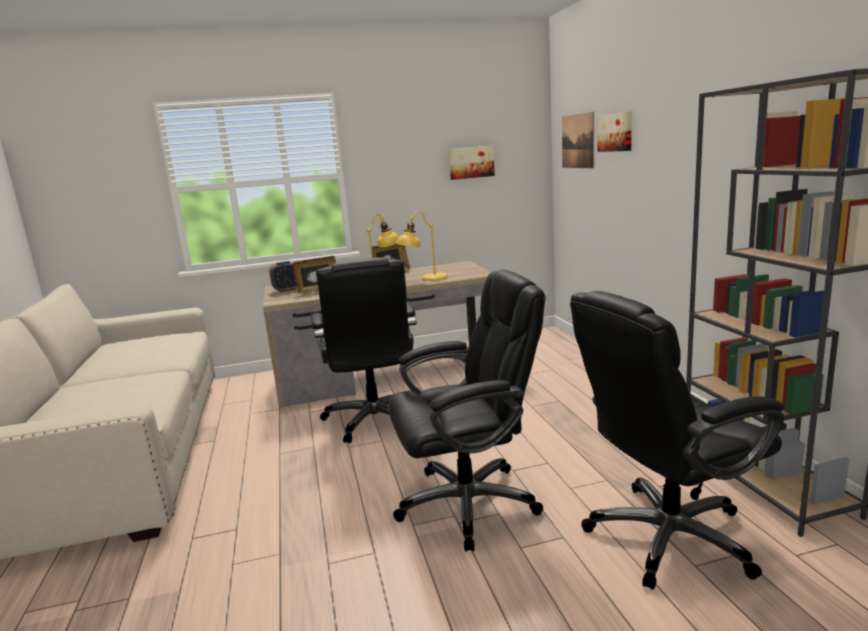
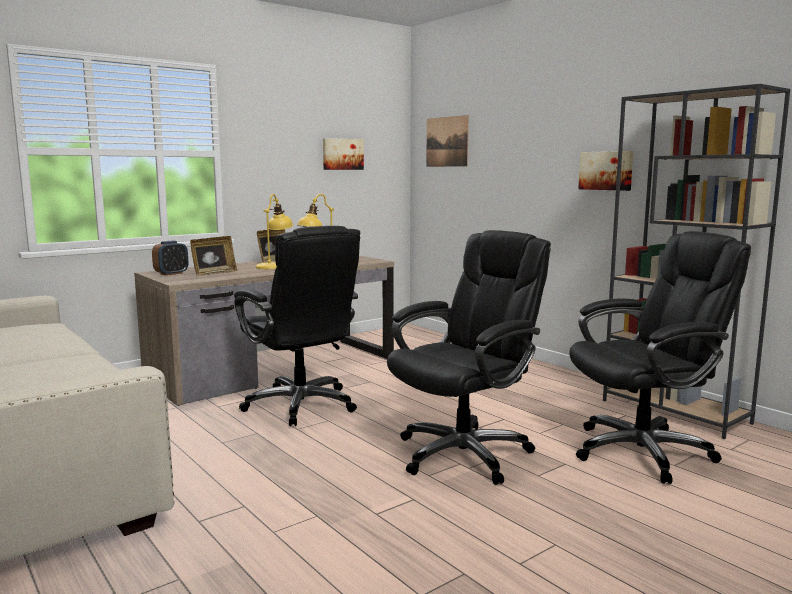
camera: 25 degrees left, 5 degrees down
(616, 132) = (495, 133): picture -> picture (606, 170)
(669, 536) = (641, 451): black office chair -> black office chair turned 150 degrees counterclockwise

